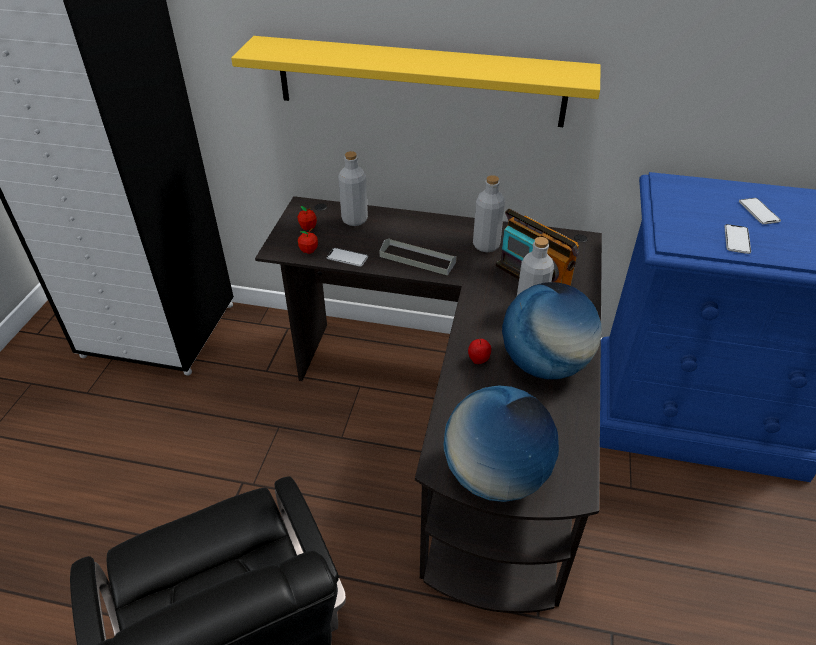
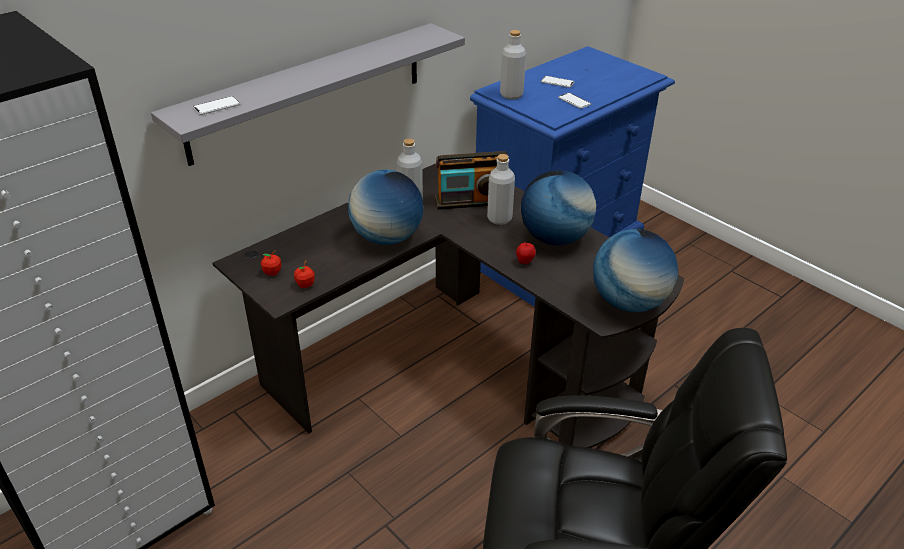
camera: 55 degrees left, 5 degrees down
(347, 258) = (341, 269): phone -> phone (217, 106)
(354, 220) = (295, 245): grey bottle -> grey bottle (511, 95)
(417, 259) = (387, 238): grey tray -> globe
(419, 81) = (309, 91): yellow shelf -> grey shelf

